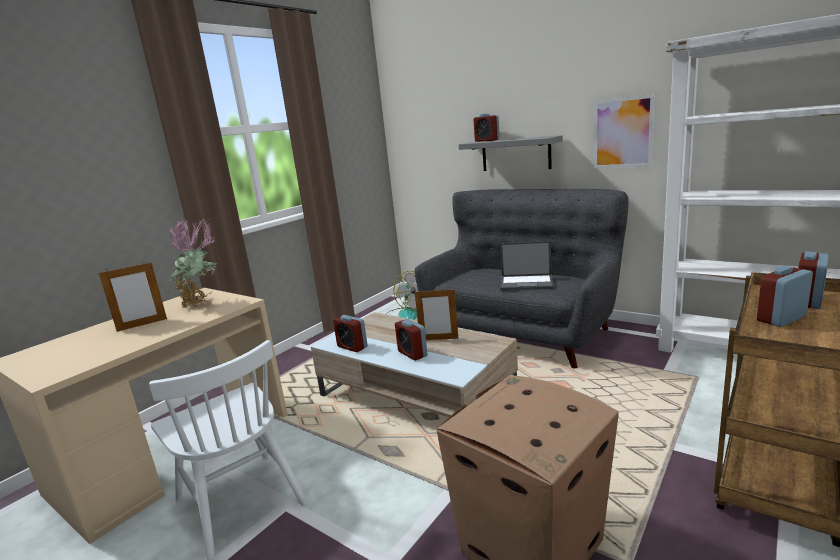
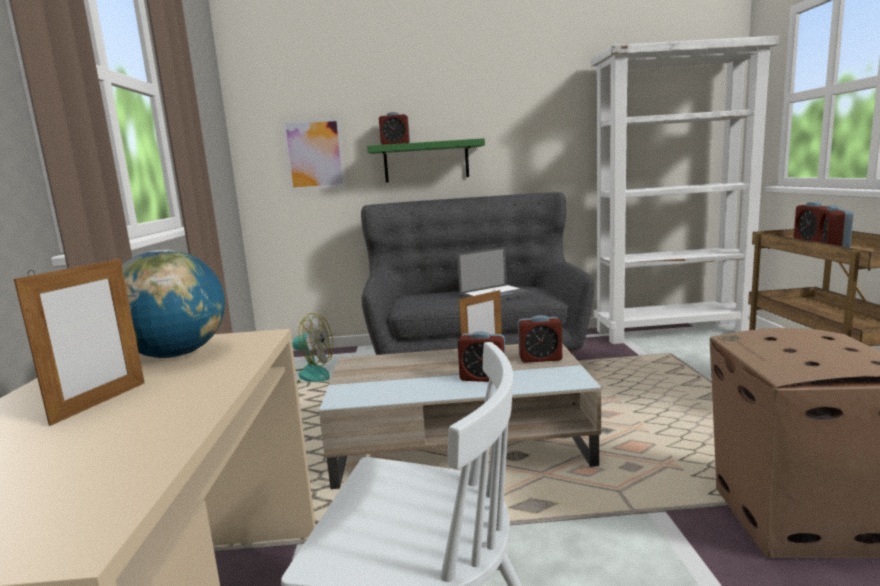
camera: 40 degrees left, 5 degrees down
(203, 304) = (176, 355): potted plant -> globe
(352, 347) = (388, 393): alarm clock -> alarm clock (540, 358)
(515, 154) = (426, 161): grey shelf -> green shelf
(622, 133) = (541, 138): picture -> picture (314, 154)

